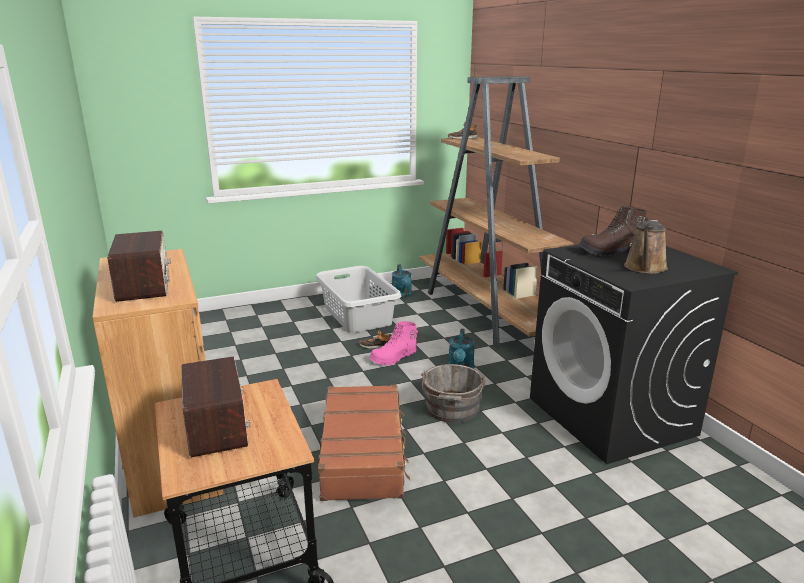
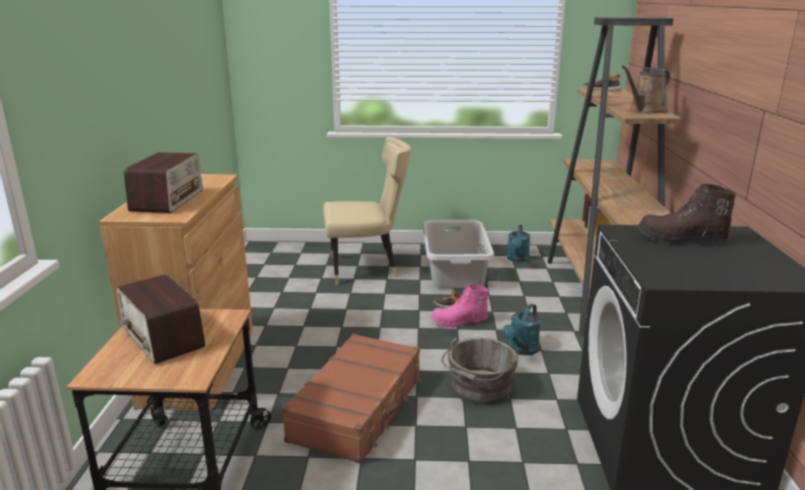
camera: 25 degrees right, 0 degrees up
(216, 424) = (163, 337): radio -> radio turned 135 degrees clockwise
(274, 328) = (366, 269): none -> beige chair
(645, 268) = (701, 266): brown watering can -> brown watering can (645, 111)

